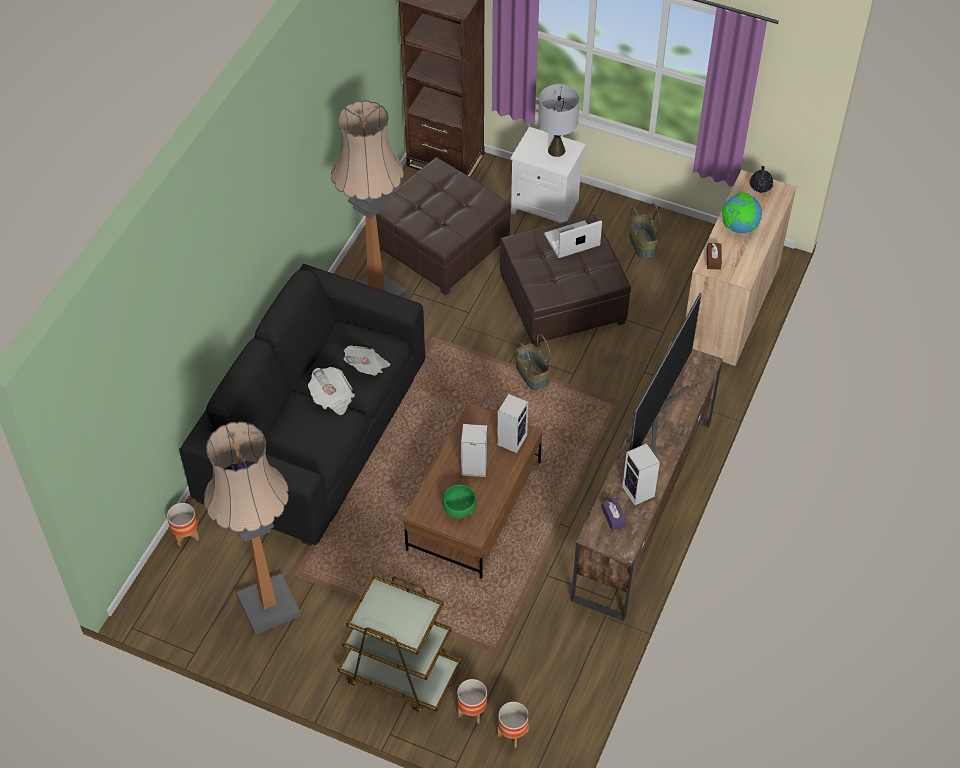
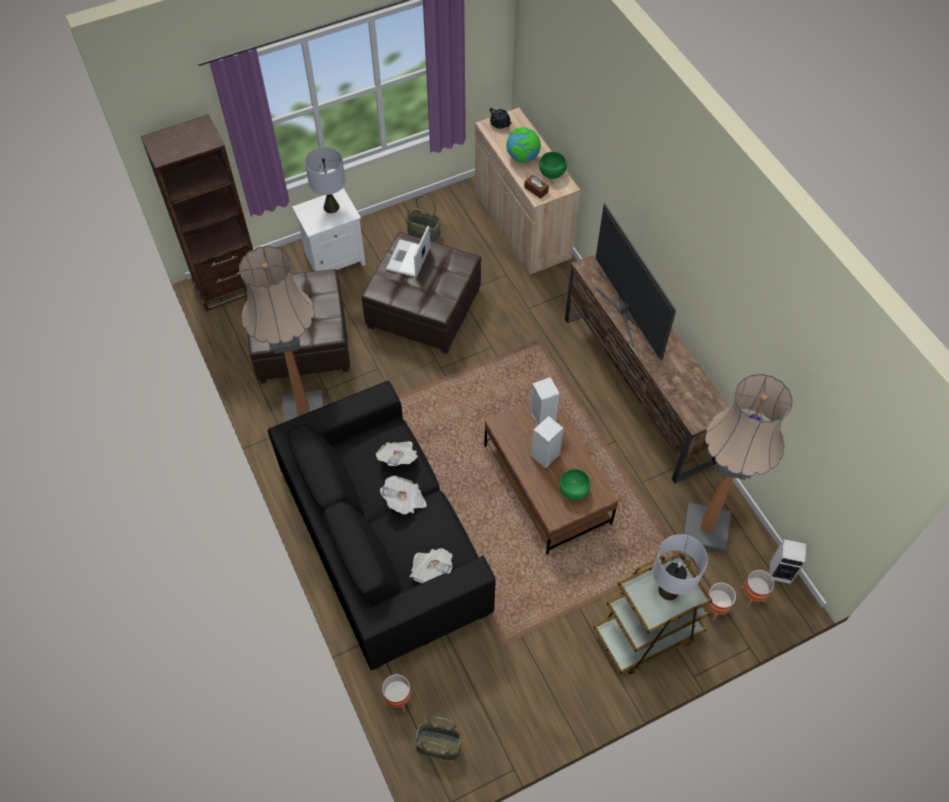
camera: 50 degrees left, 5 degrees up
(268, 605) = (515, 683): floor lamp -> floor lamp (705, 529)
(287, 457) = (431, 570): none -> newspaper
(400, 616) = (668, 590): none -> grey table lamp
(531, 374) = (468, 371): basket -> basket (438, 746)
(613, 517) = (689, 399): purple tissue box -> none
(639, 492) = (681, 369): speaker -> speaker (781, 572)
(745, 258) = (551, 173): none -> green bowl

